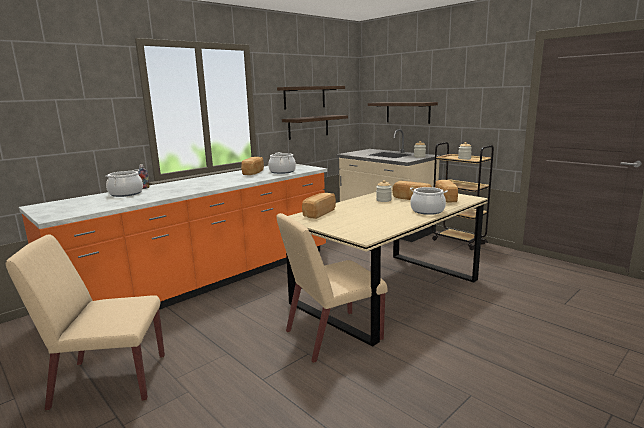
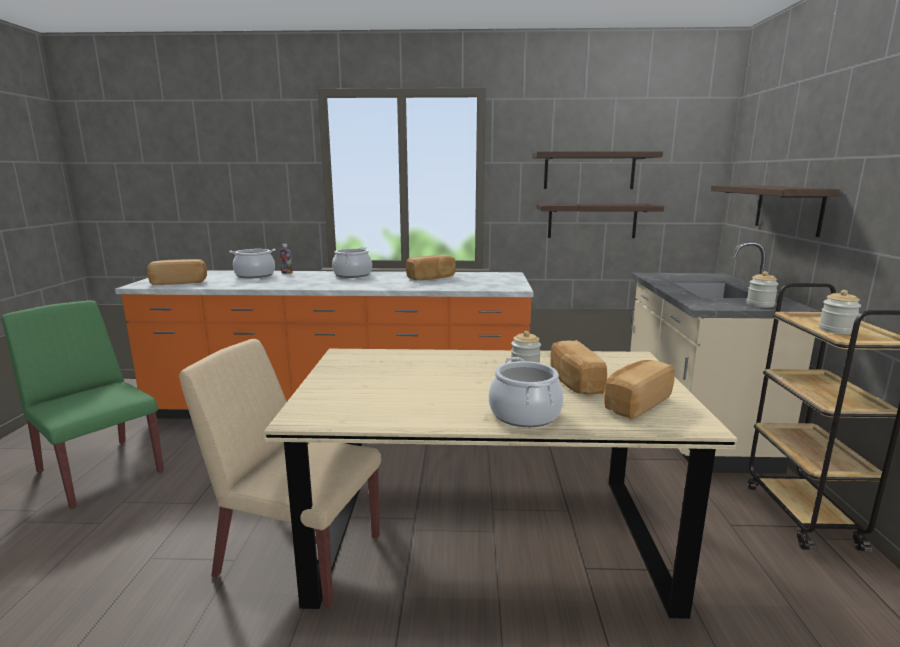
camera: 45 degrees right, 0 degrees up
(108, 381) = (99, 471): beige chair -> green chair
(282, 171) = (462, 283): cooking pot -> cooking pot (353, 275)
(318, 213) = (383, 358): bread -> bread (179, 282)

